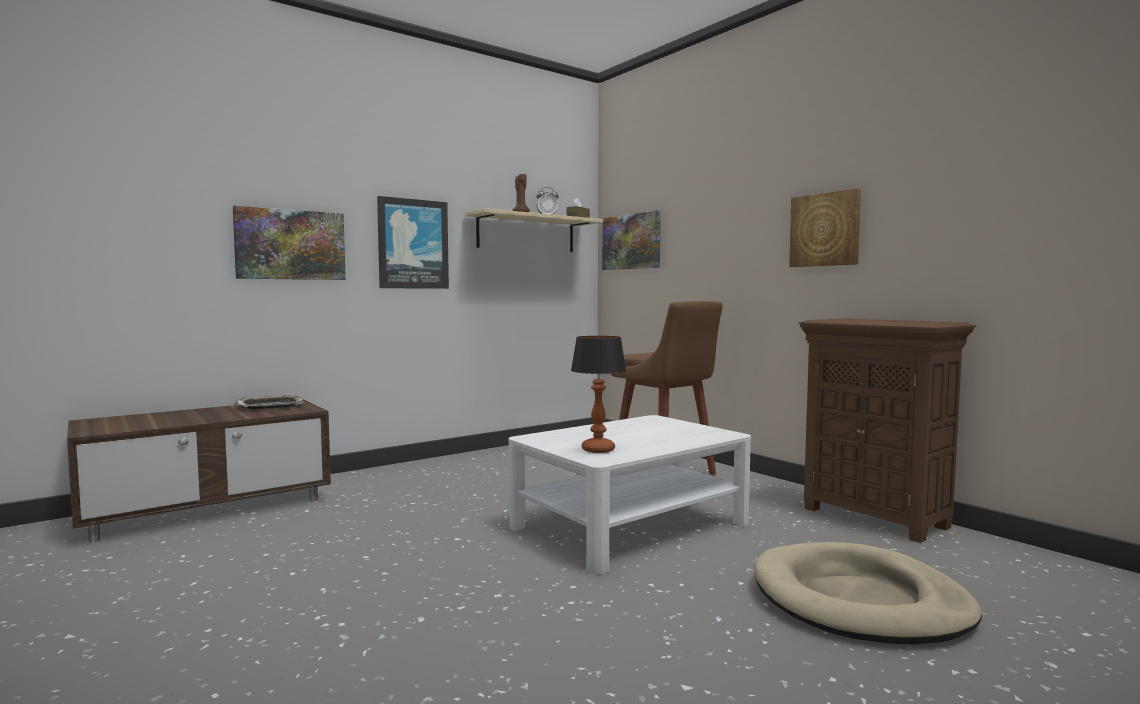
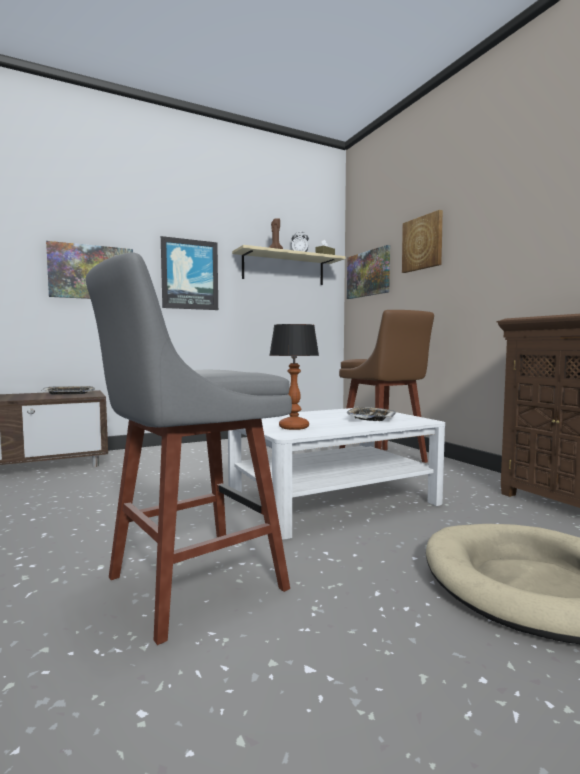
camera: 10 degrees right, 0 degrees up
(532, 627) = (191, 584): none -> grey stool
(670, 432) = (370, 418): none -> tray
(825, 229) = (528, 240): picture -> picture (422, 243)

